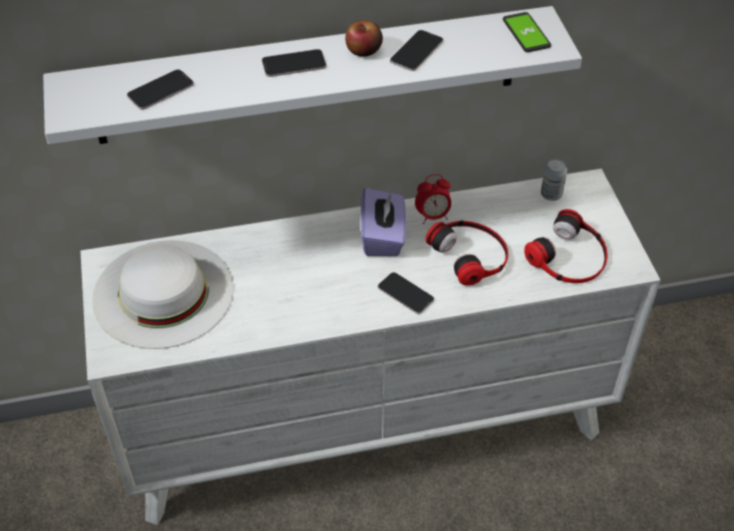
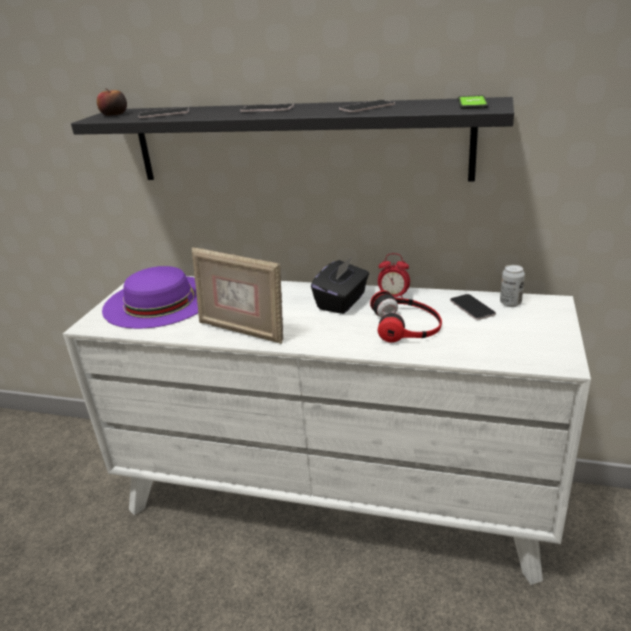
camera: 30 degrees right, 20 degrees down
(163, 293) = (159, 301): white hat -> purple hat
(305, 312) = (242, 330): none -> picture frame
(308, 76) = (296, 142): white shelf -> black shelf
(364, 50) = (326, 106): apple -> apple (114, 114)
(383, 237) = (342, 302): purple tissue box -> black tissue box
(405, 293) = (330, 336): phone -> phone (472, 307)
(569, 257) = (500, 344): headphones -> none

